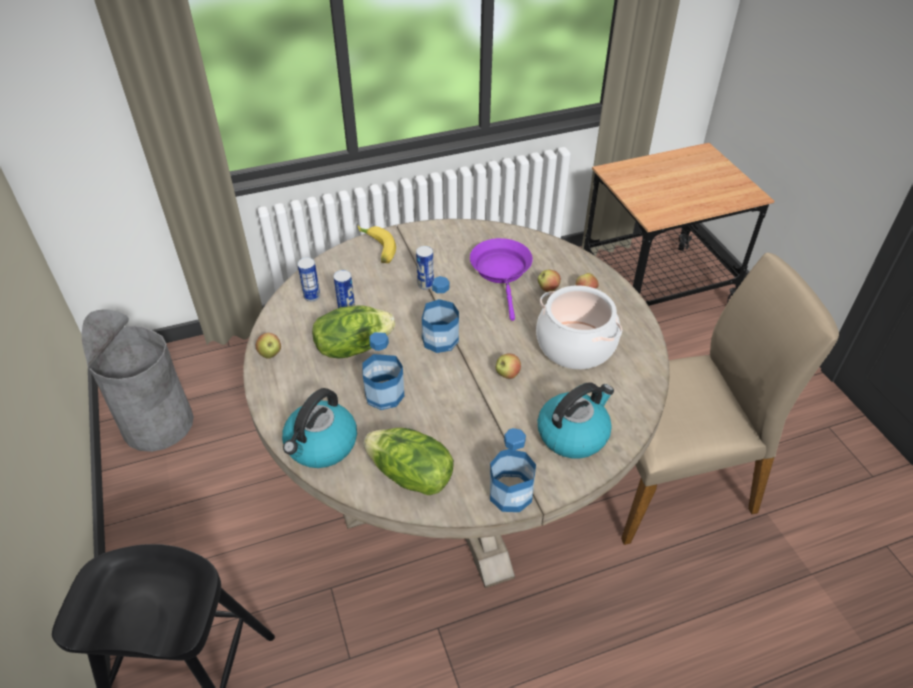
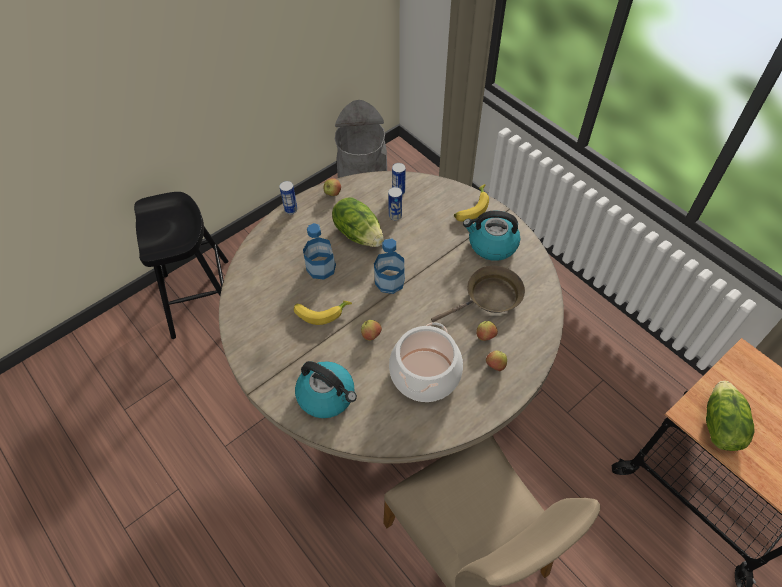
camera: 70 degrees right, 10 degrees up
(321, 445) = (265, 251): kettle -> kettle (491, 245)
(410, 476) = (255, 307): lettuce -> lettuce (719, 425)
(425, 284) = (446, 252): can -> can (291, 209)
(452, 410) = (321, 312): none -> banana
(502, 272) = (489, 298): purple frying pan -> brown frying pan
(510, 494) = (258, 370): bottle -> none

